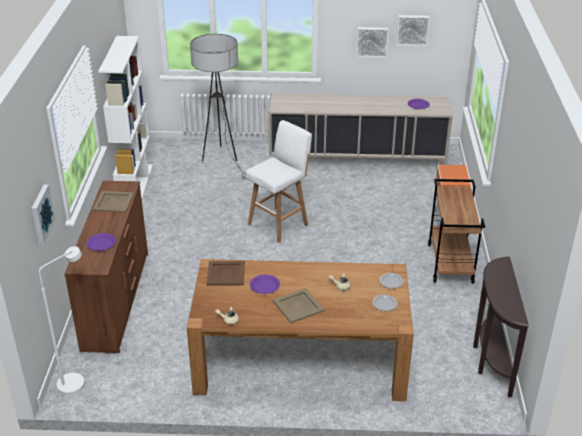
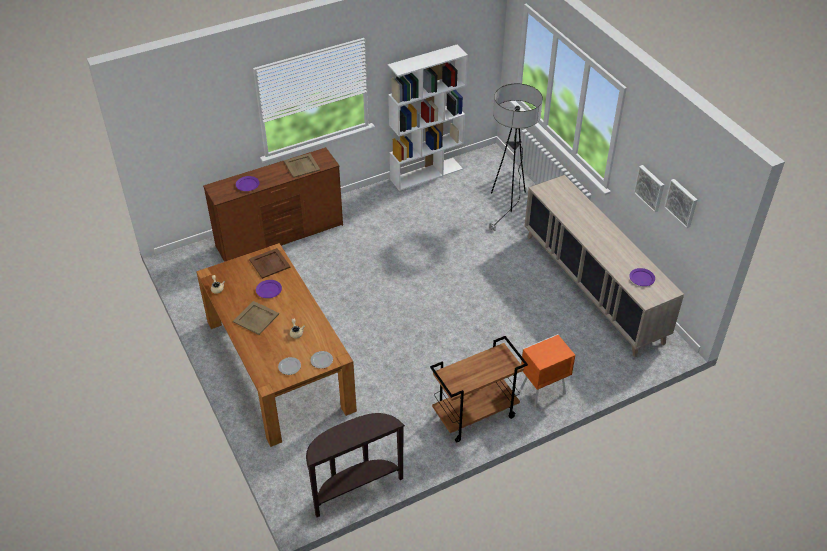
camera: 60 degrees right, 10 degrees up
(41, 213) = (206, 136): picture -> none
(77, 380) = (187, 259): white floor lamp -> none
(279, 224) = (443, 279): white stool -> none

